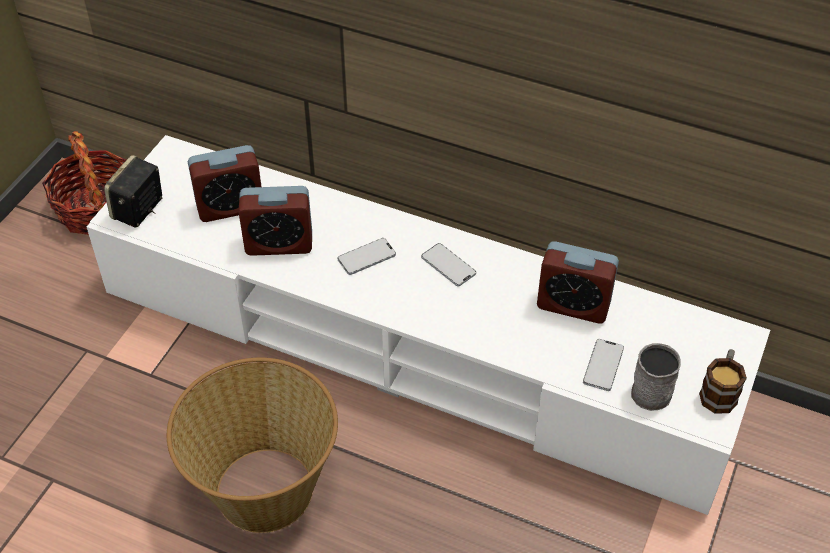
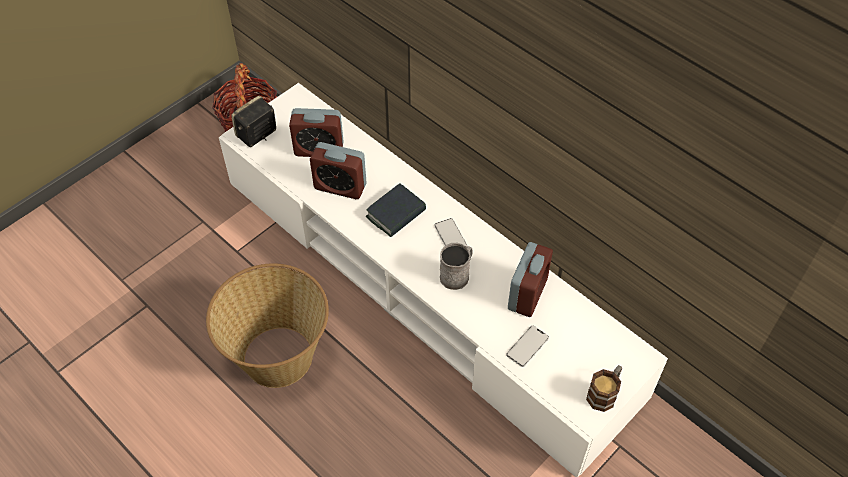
camera: 20 degrees right, 5 degrees up
(366, 257) = (396, 214): phone -> book
(573, 305) = (527, 294): alarm clock -> alarm clock turned 105 degrees counterclockwise
(652, 388) = (555, 375): grey mug -> grey mug (457, 274)

